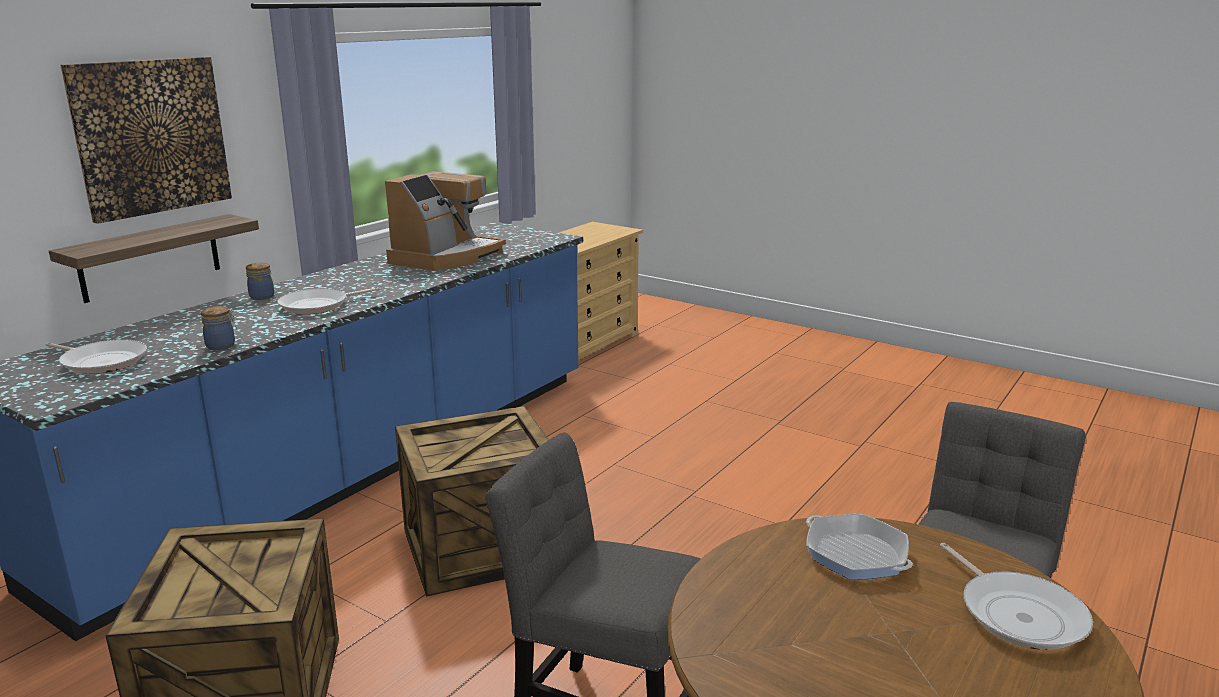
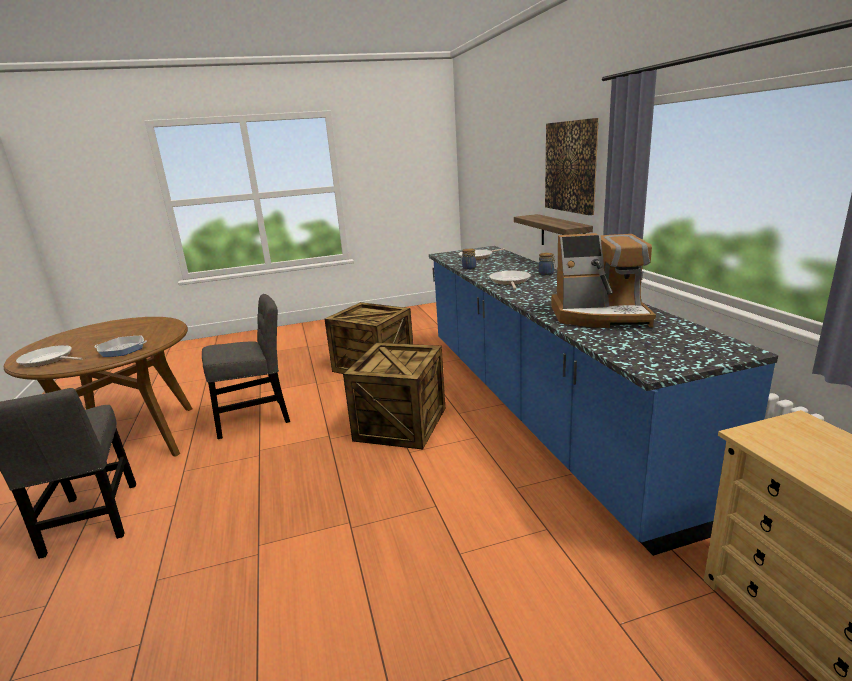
camera: 130 degrees right, 0 degrees up
(446, 257) = (600, 315): coffee machine -> coffee machine turned 60 degrees counterclockwise

